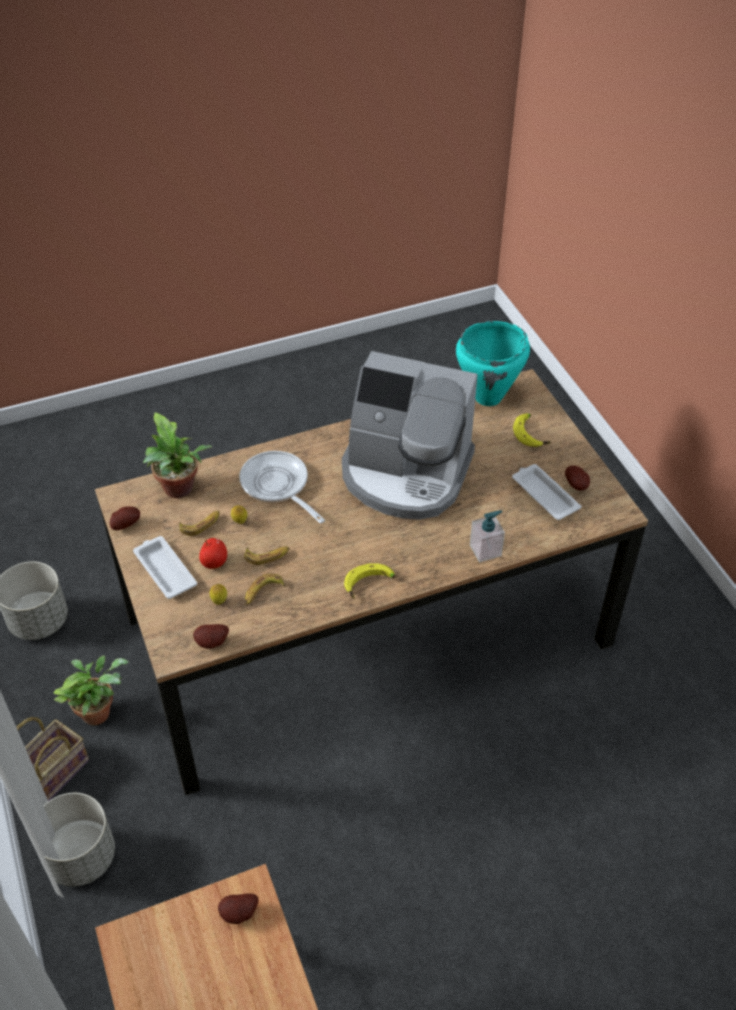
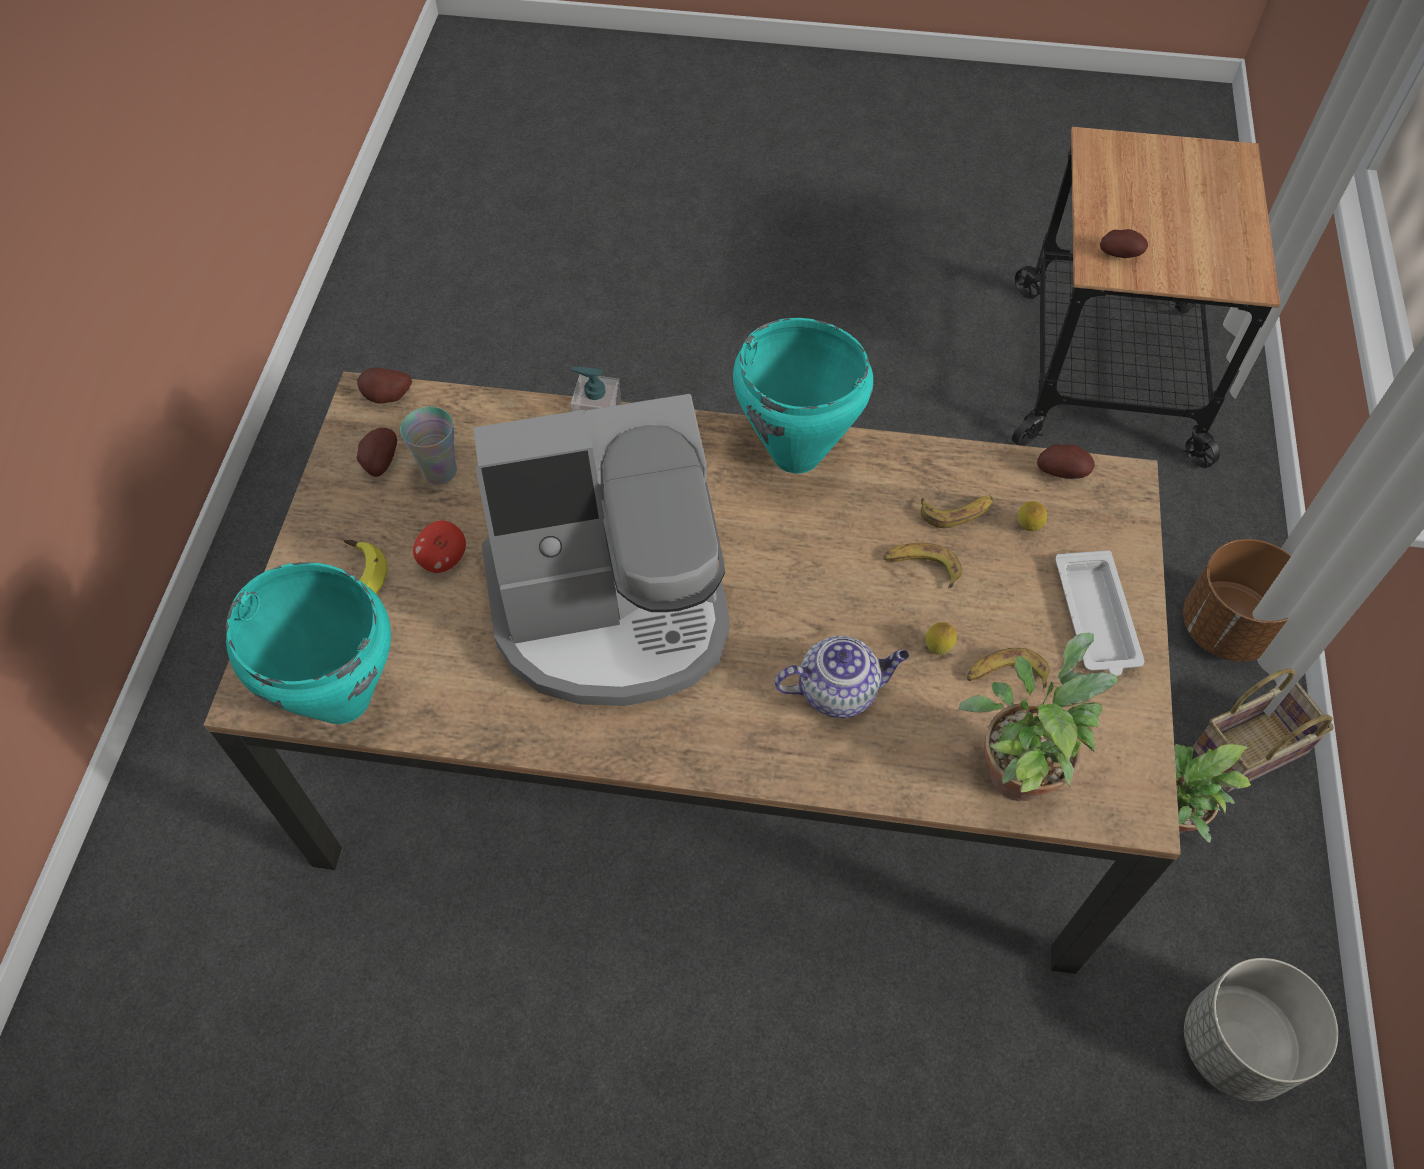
camera: 150 degrees left, 10 degrees up
(80, 857) = (1226, 628): grey planter -> brown planter
(125, 524) = (1139, 739): potato -> potato (387, 398)
(214, 562) = (1010, 594): apple -> apple (443, 560)
(277, 486) = (839, 690): frying pan -> teapot
(369, 585) = (796, 455): banana -> turquoise cooking pot
(405, 474) = (612, 609): coffee machine -> coffee machine turned 120 degrees clockwise
(544, 495) = (439, 471): white tray -> cup

